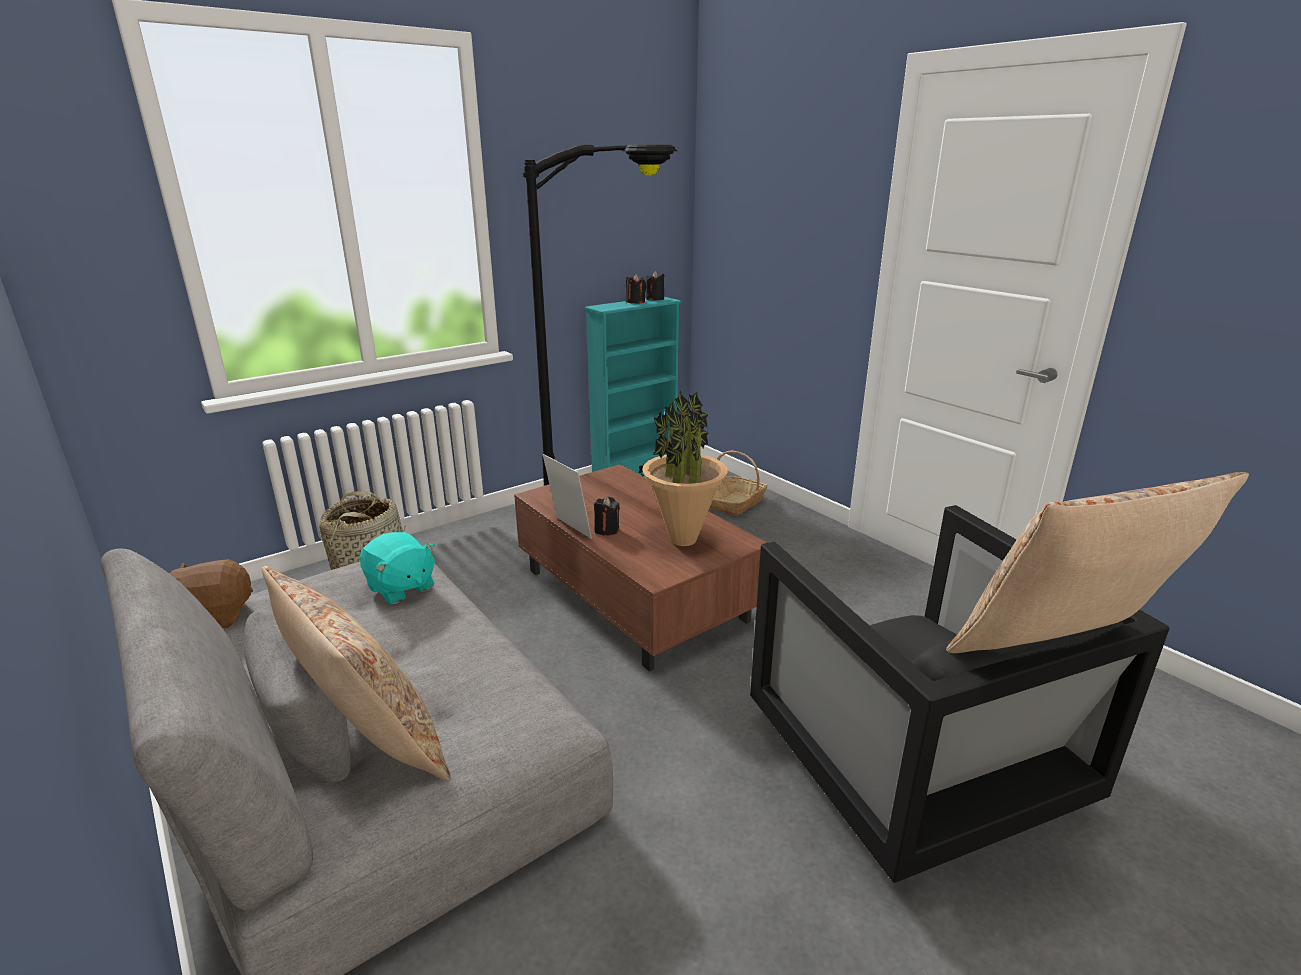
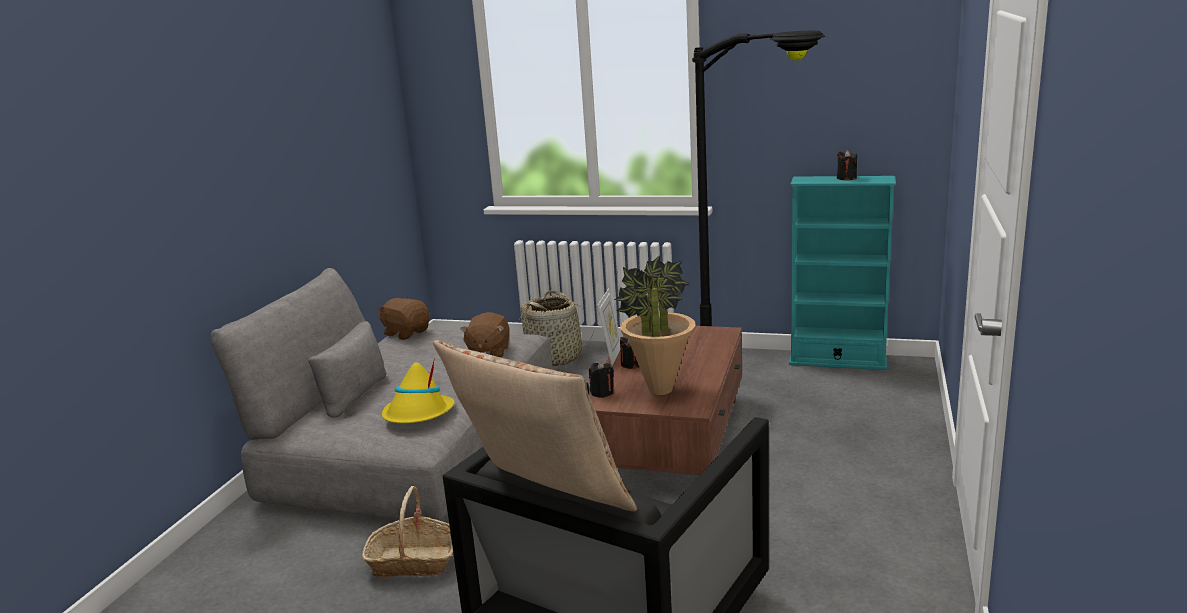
camera: 55 degrees right, 5 degrees down
(370, 743) = (358, 409): beige pillow -> none
(400, 588) = (488, 352): turquoise plush toy -> brown plush toy
(480, 698) = (418, 415): none -> yellow hat
(655, 299) = (873, 178): black candle -> black candle (602, 393)
(735, 503) = (884, 413): basket -> basket (413, 561)

